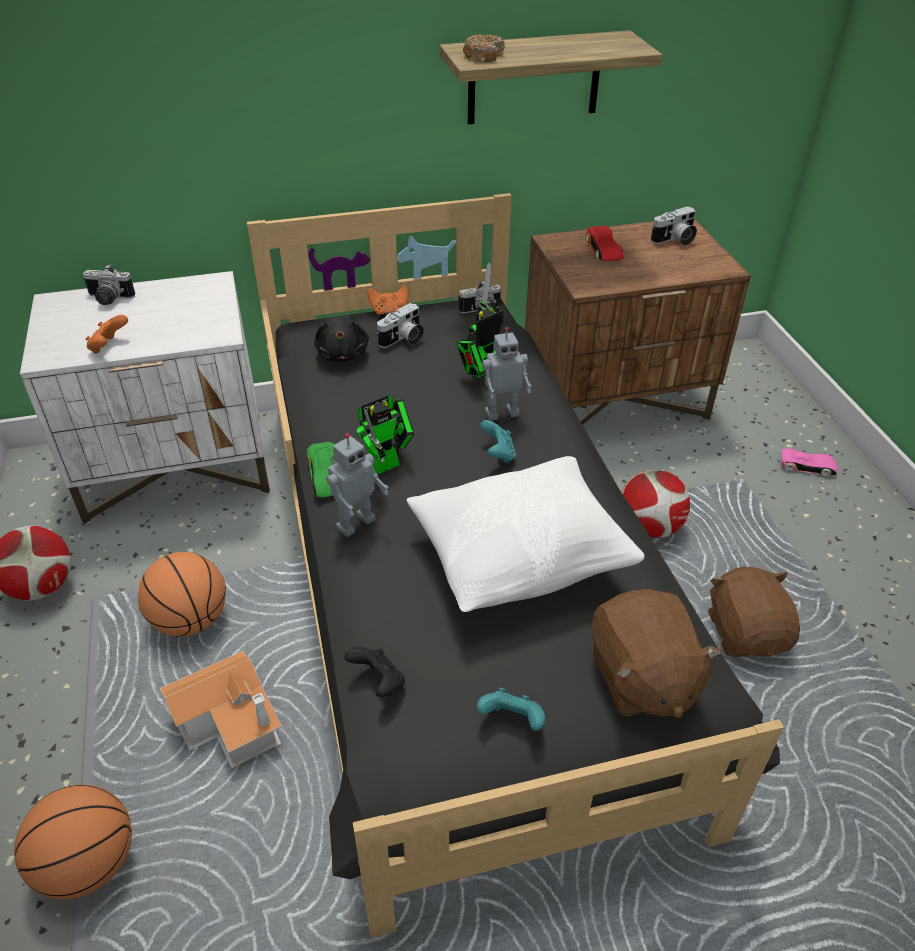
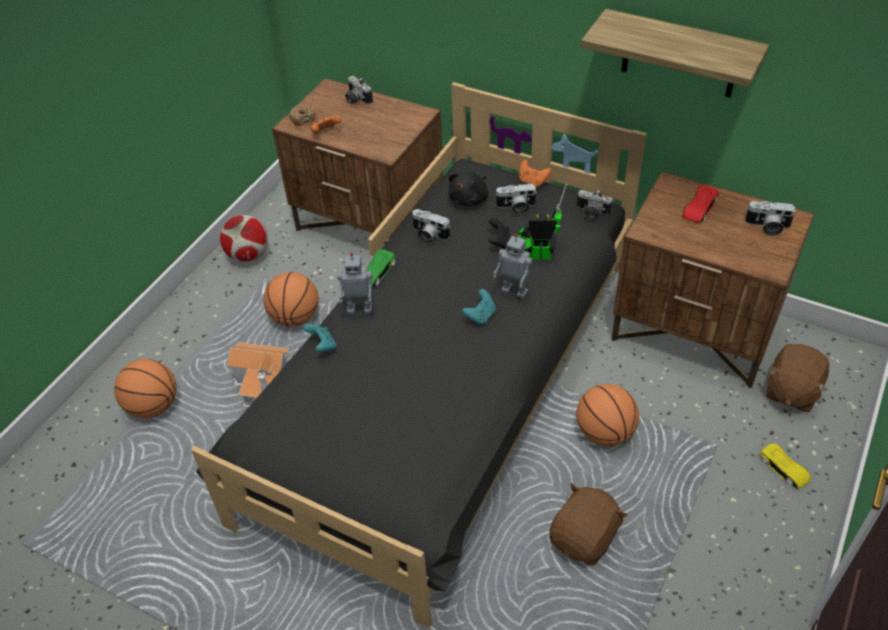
camera: 45 degrees right, 5 degrees up
(178, 468) = (371, 222): white nightstand -> brown nightstand
(341, 408) = (428, 235): none -> camera
(379, 682) = (280, 398): black game controller -> black game controller (499, 242)
(387, 464) = (414, 285): toy robot -> none
(483, 56) = (616, 31): donut -> donut (303, 118)
(512, 720) = (315, 458): turquoise game controller -> turquoise game controller (322, 346)
(520, 561) = (415, 385): white pillow -> none
(641, 678) = (399, 486): brown plush toy -> brown plush toy (791, 391)
(649, 528) = (604, 433): football -> basketball
(807, 466) = (784, 468): pink toy car -> yellow toy car

